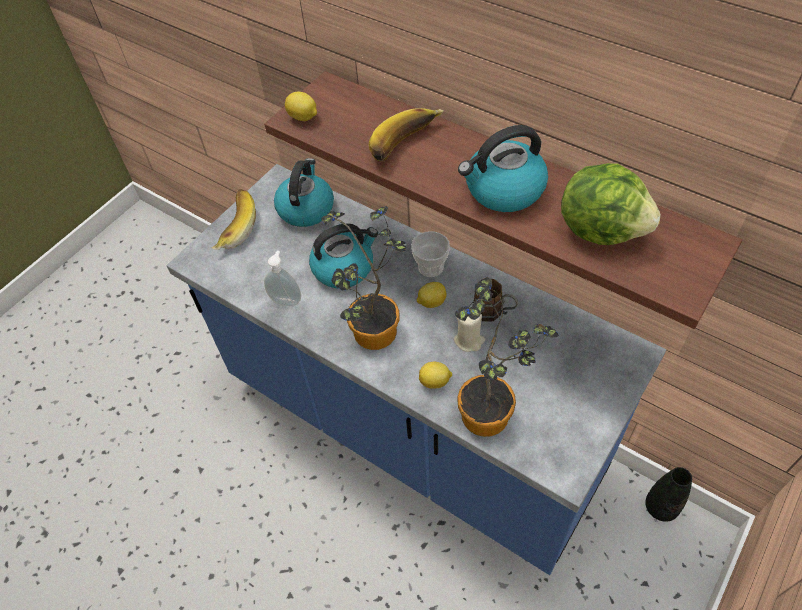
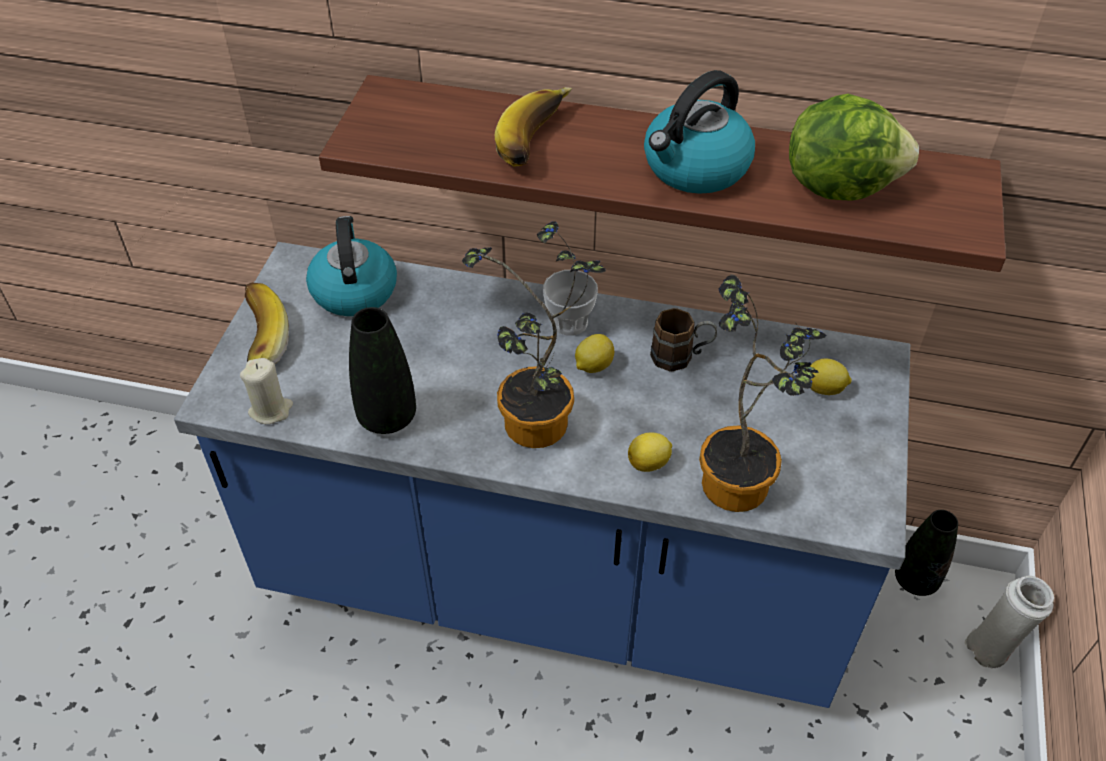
camera: 25 degrees left, 5 degrees down
(286, 300) = (387, 417): soap dispenser -> black vase
(303, 118) = (373, 138): lemon -> lemon (825, 389)
(344, 267) = (449, 353): kettle -> none
(469, 340) = (667, 400): beige candle -> beige candle (271, 410)
(696, 575) = (992, 648): none -> white vase

